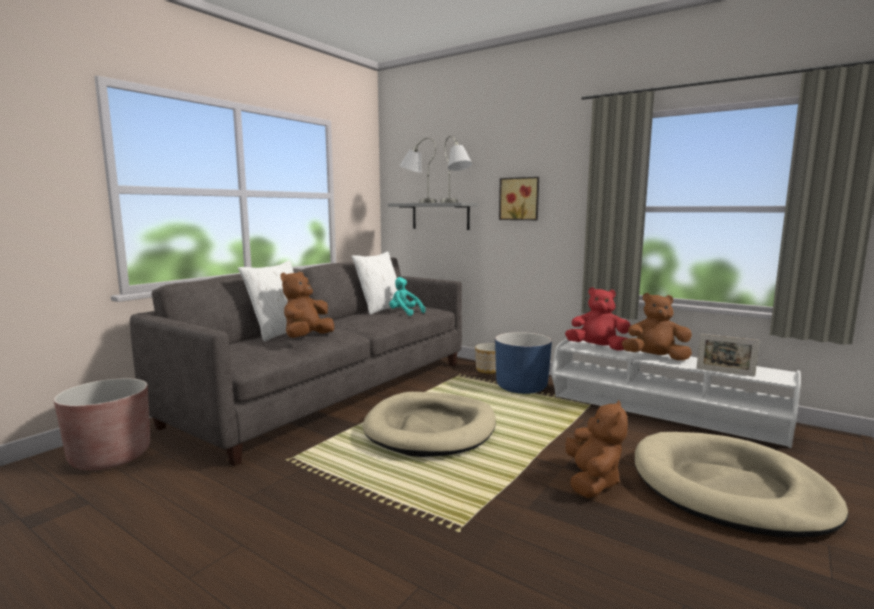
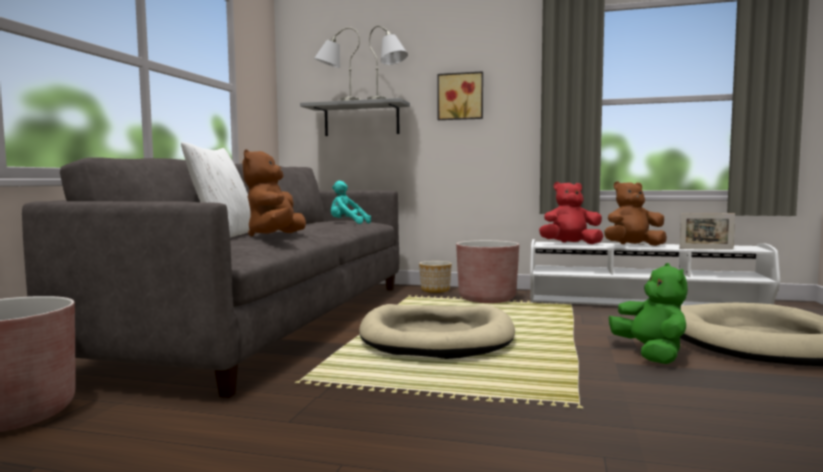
camera: 20 degrees left, 5 degrees down
(380, 308) = (311, 222): white pillow -> none
(521, 387) = (487, 299): blue planter -> brown planter
(592, 482) = (651, 354): brown plush toy -> green plush toy

